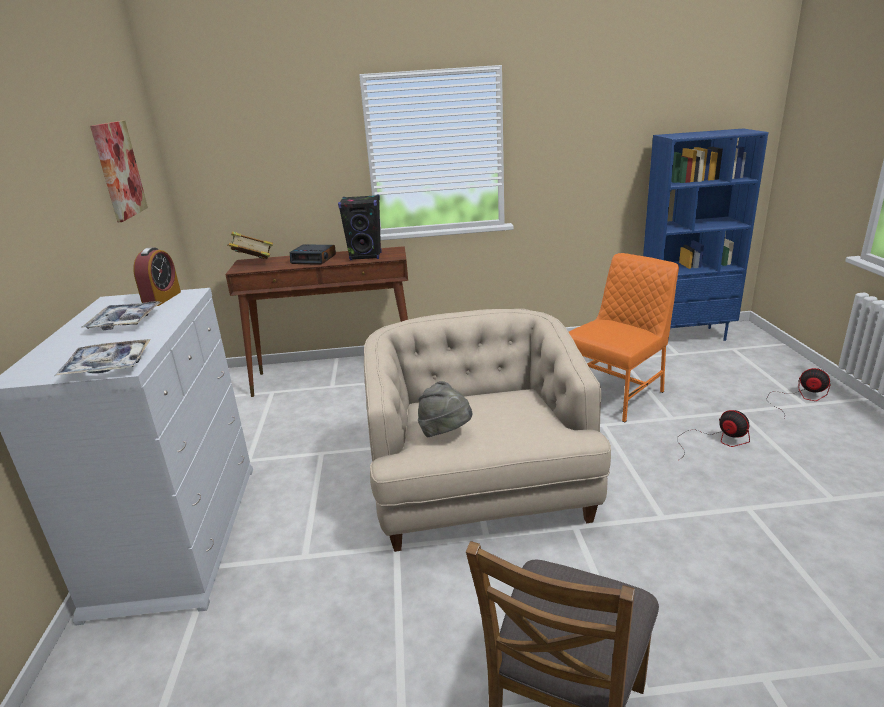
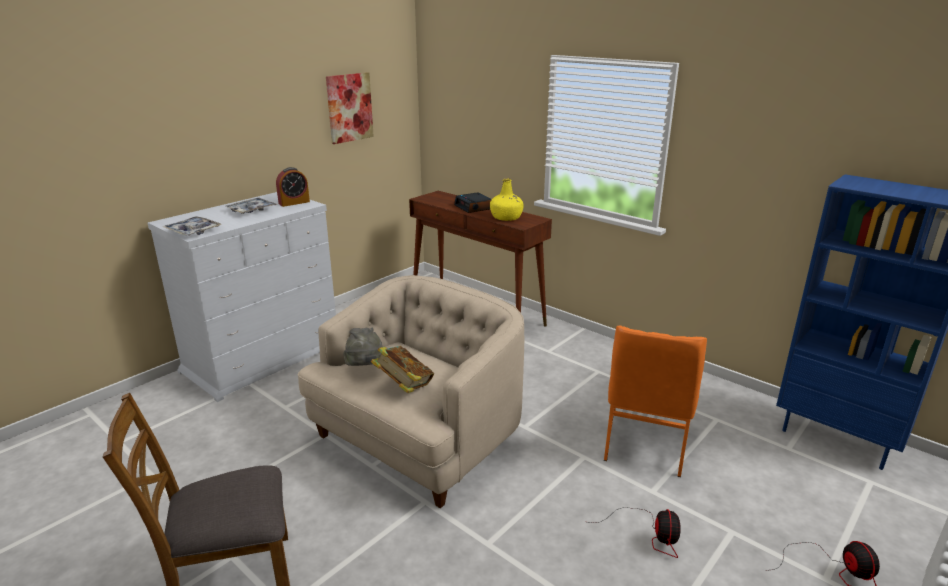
camera: 45 degrees right, 0 degrees up
(253, 263) = (438, 196): book -> book (404, 386)
(366, 256) = (506, 217): black speaker -> yellow bottle
(616, 394) = (645, 443): orange chair -> orange chair turned 105 degrees clockwise

